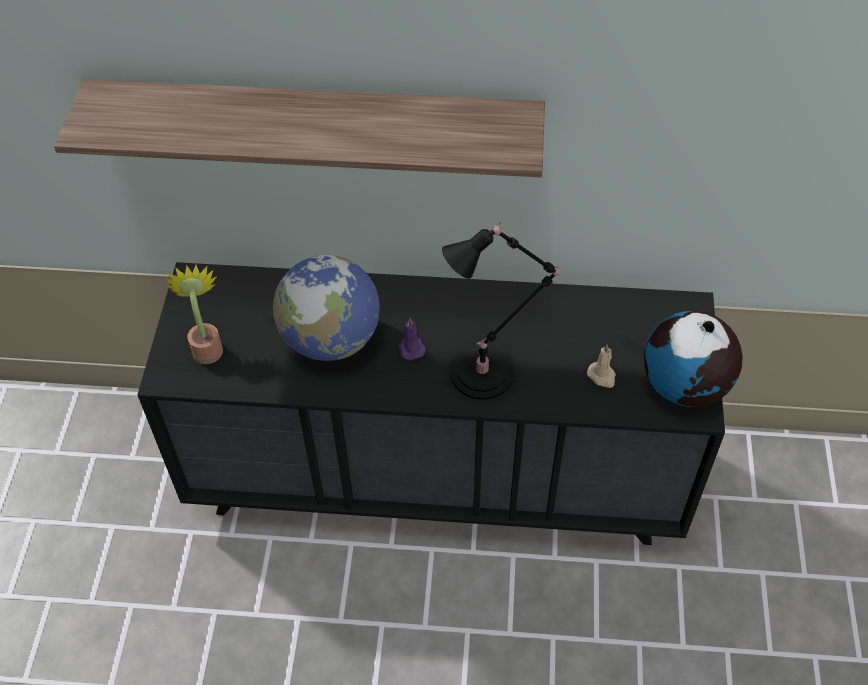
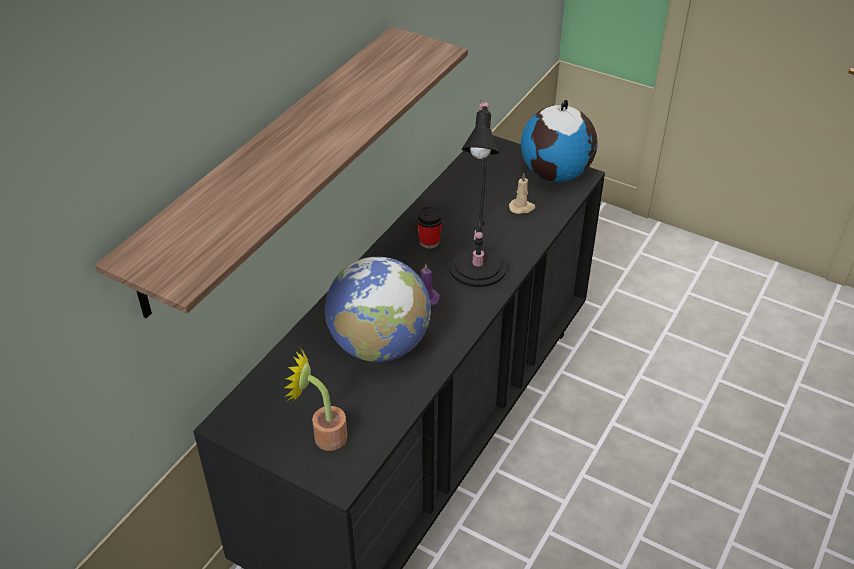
camera: 65 degrees left, 10 degrees down
(495, 319) = (429, 242): none -> cup

